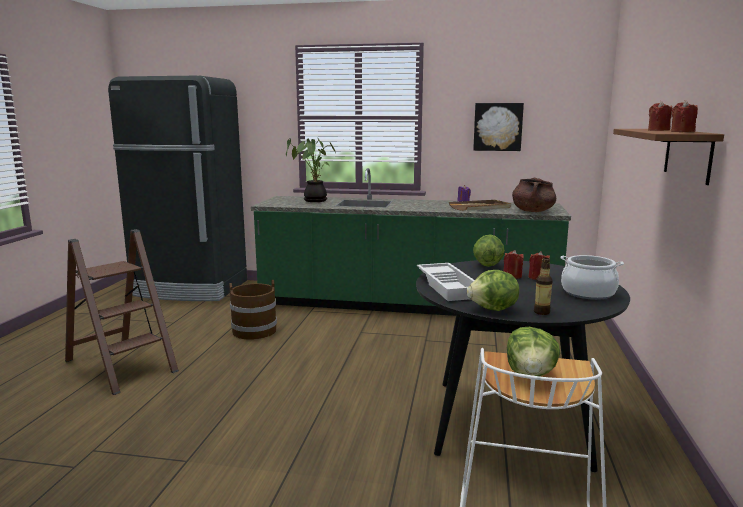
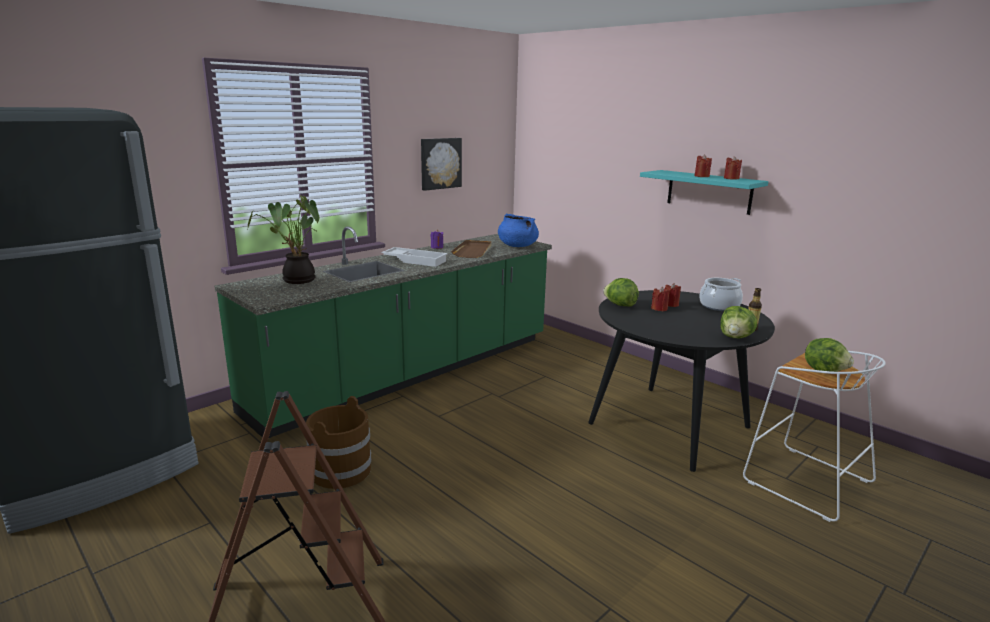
camera: 55 degrees left, 5 degrees up
(449, 286) = (666, 331): white tray -> white tray (415, 260)
(532, 211) = (517, 246): brown cooking pot -> blue cooking pot
(688, 154) = (709, 192): brown shelf -> turquoise shelf

